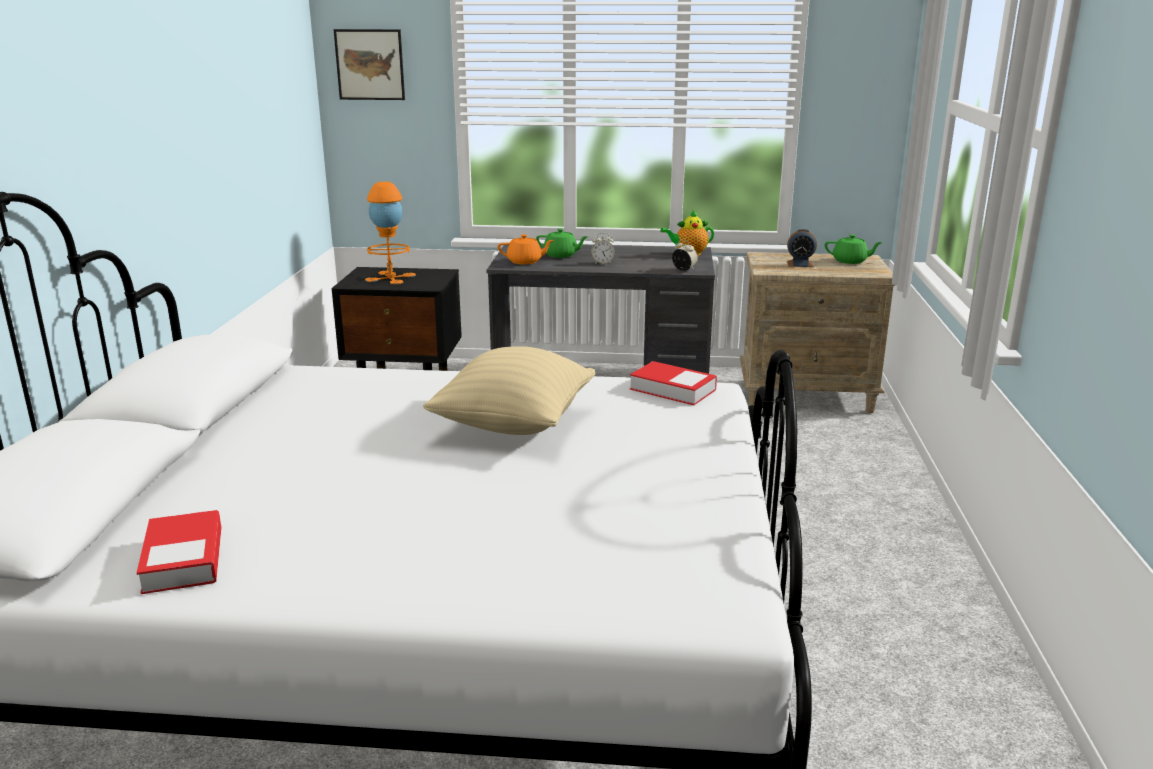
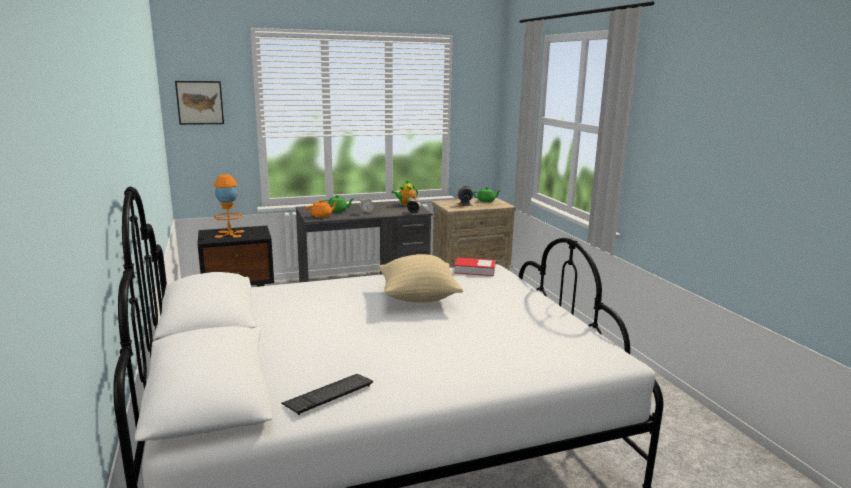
camera: 25 degrees left, 5 degrees down
(183, 560) = (328, 395): book -> keyboard

